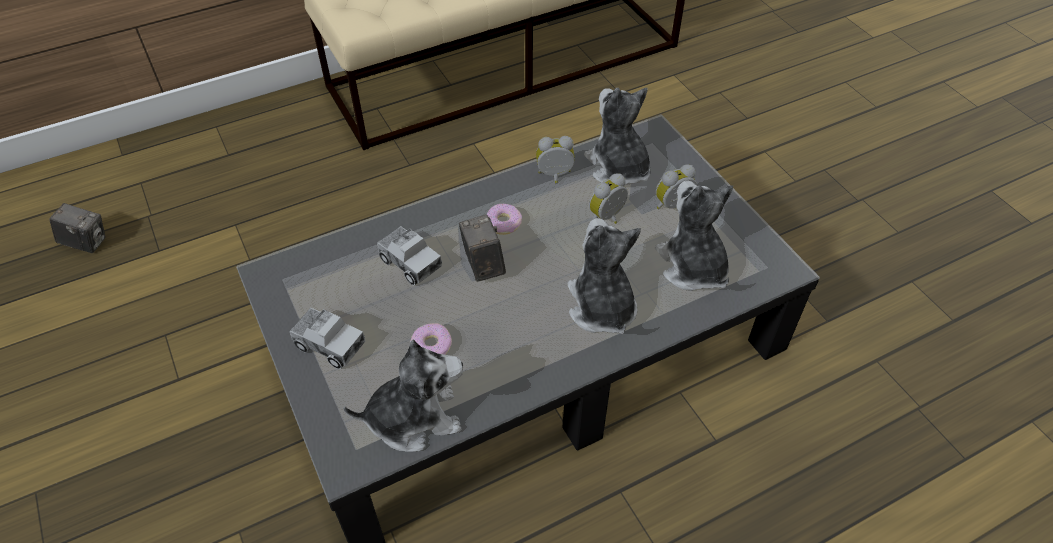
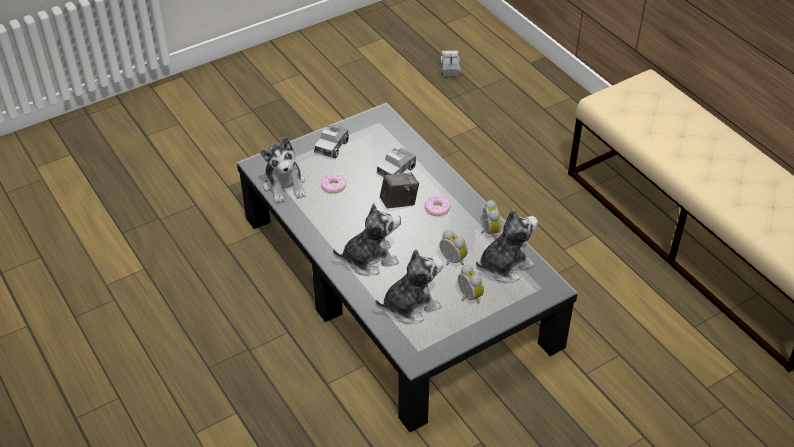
camera: 85 degrees right, 5 degrees down
(86, 242) = (450, 69): camera -> toy truck

